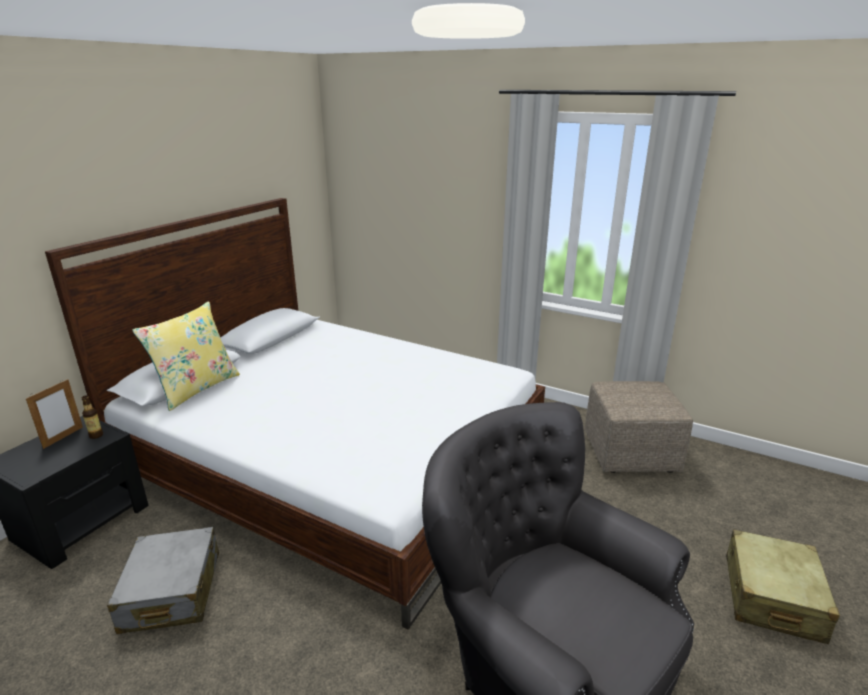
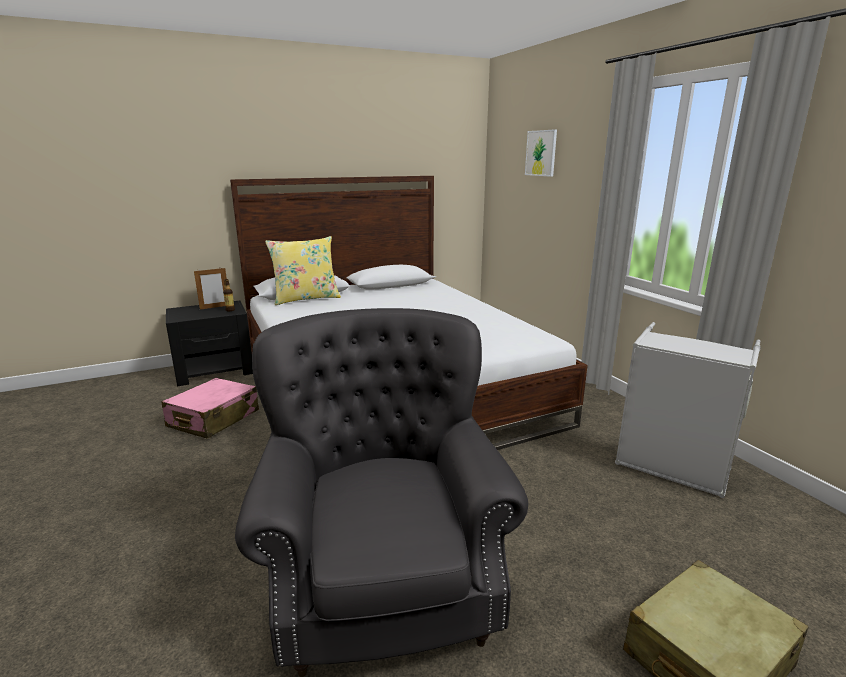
camera: 35 degrees right, 5 degrees down
(171, 592) = (213, 419): grey suitcase -> pink suitcase
(412, 169) = (541, 153): none -> picture
(629, 454) = (671, 467): beige ottoman -> grey laundry basket

